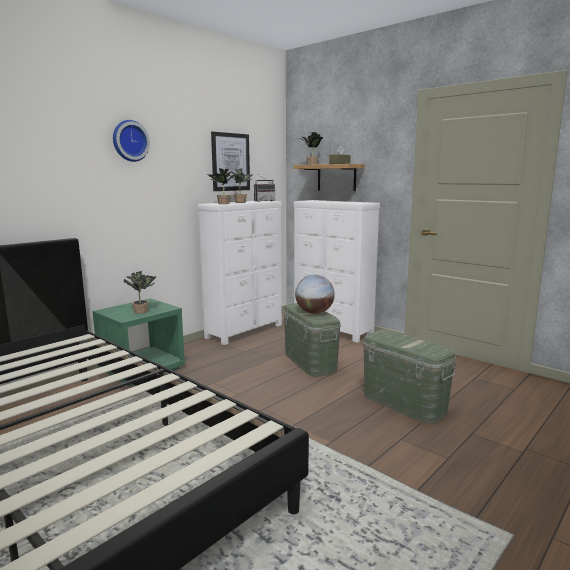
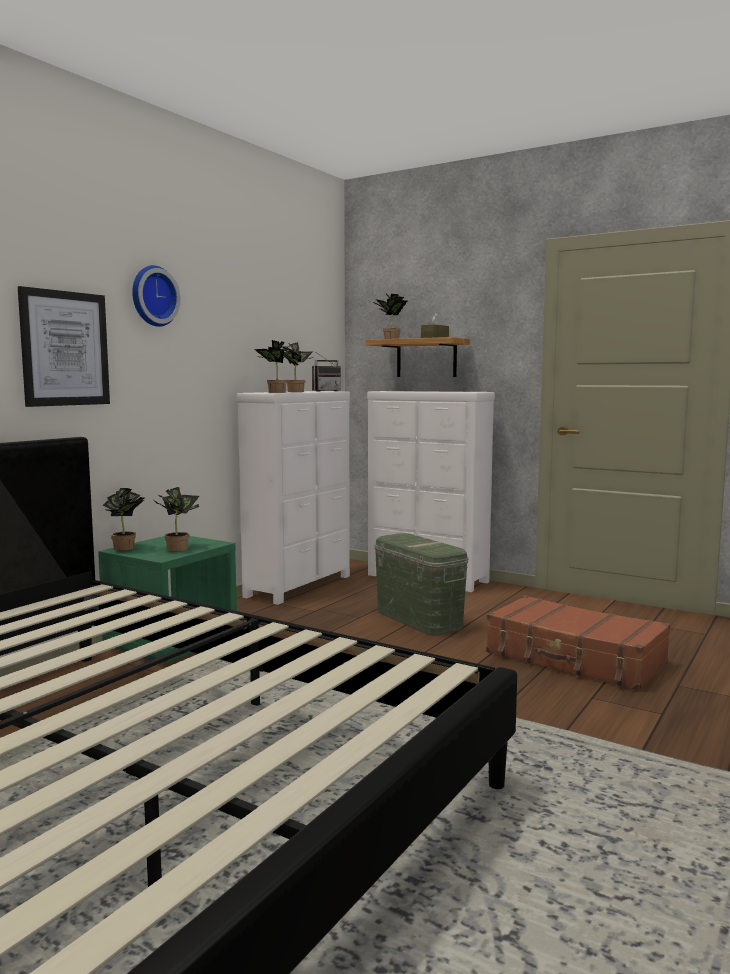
camera: 10 degrees left, 5 degrees down
(110, 310) = (126, 548): none -> potted plant
(230, 162) = (277, 333): picture -> picture (65, 348)
(314, 313) = (427, 544): globe -> none
(404, 404) = (574, 659): green storage box -> brown suitcase

